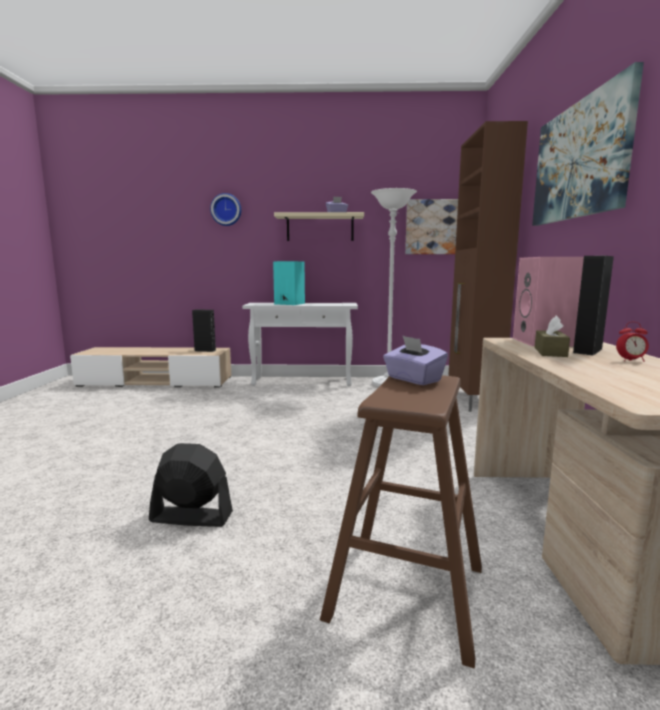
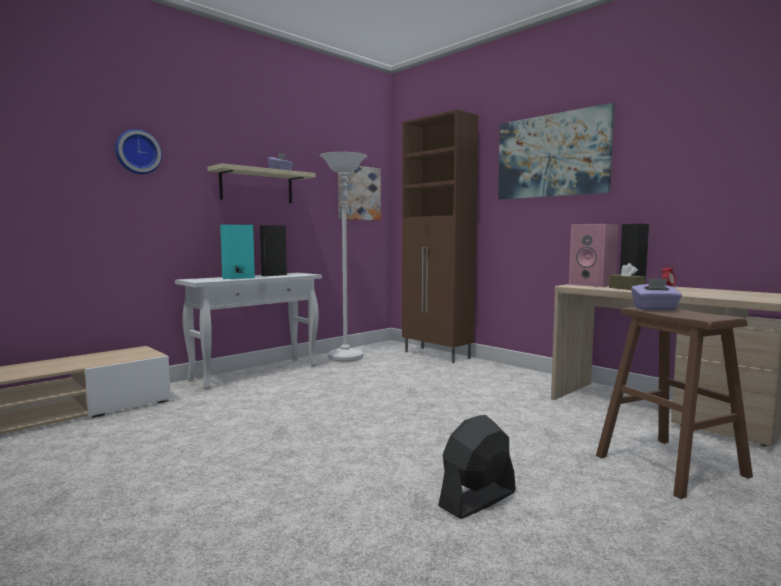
camera: 45 degrees left, 5 degrees down
(205, 350) = (124, 354): black speaker -> black speaker (274, 275)

